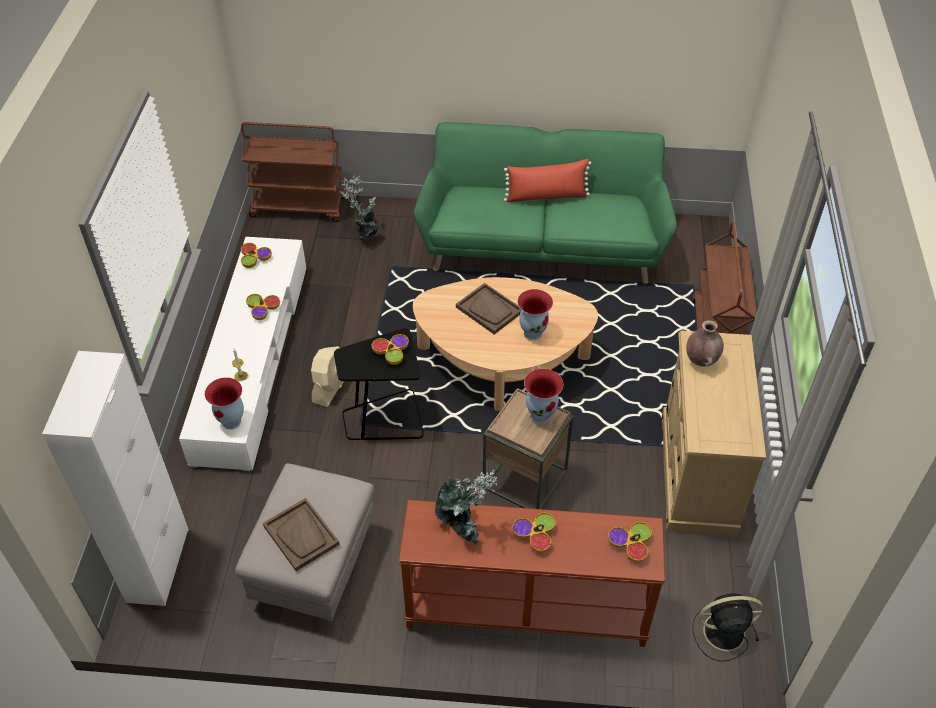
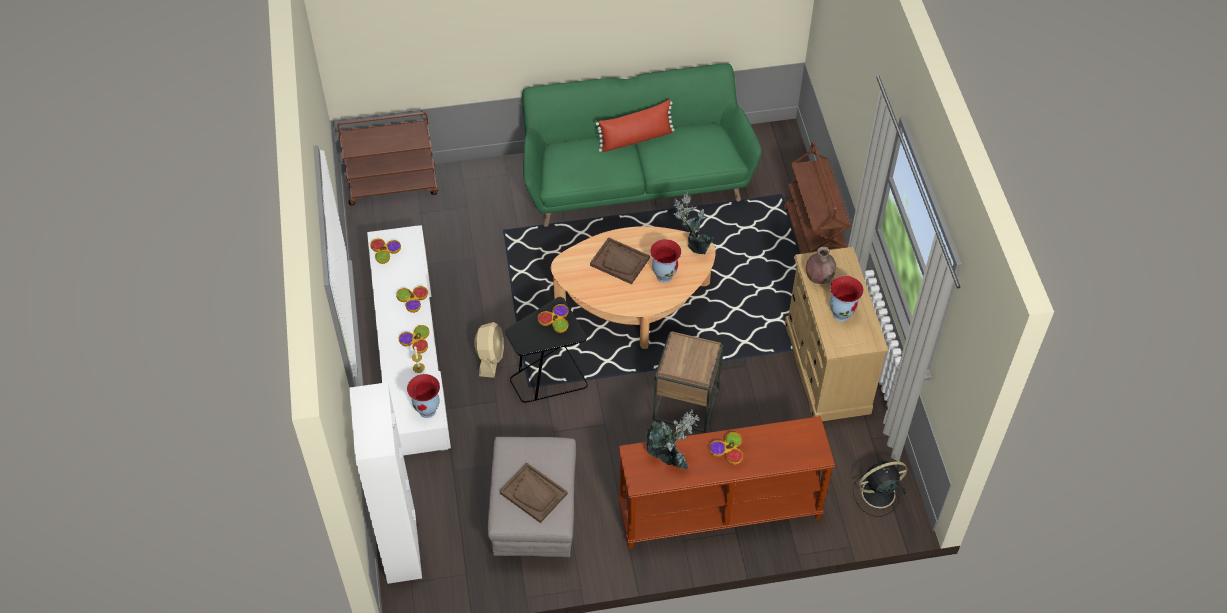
camera: 15 degrees left, 5 degrees up
(365, 233) = (467, 200): potted plant -> potted plant (693, 245)
(541, 415) = (697, 350): vase -> vase (841, 314)
(631, 545) = (802, 442): bowl -> bowl (416, 342)

